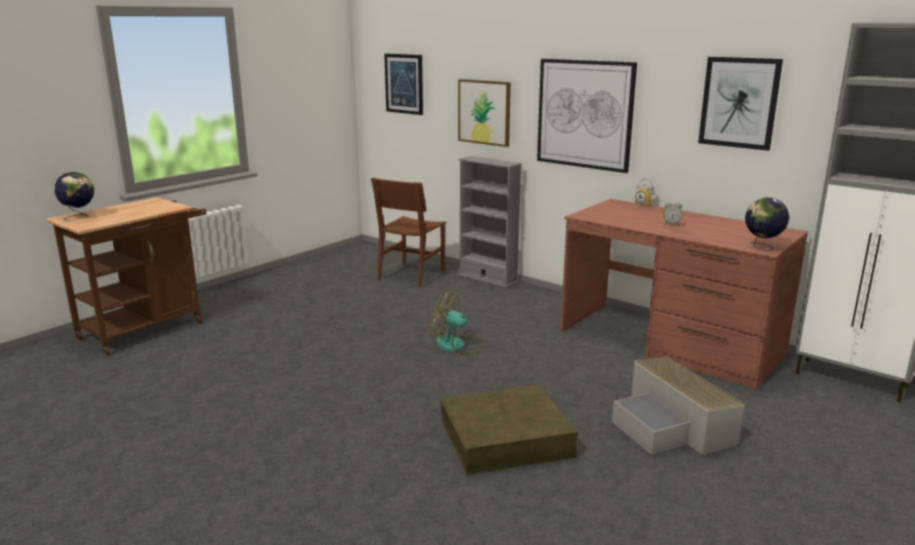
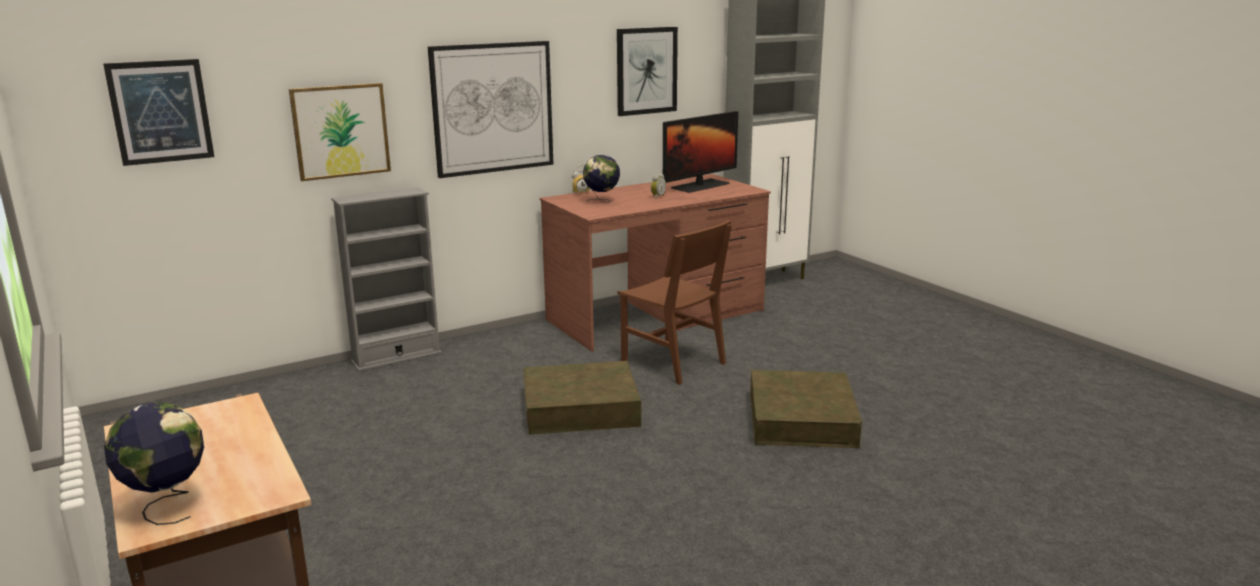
camera: 70 degrees left, 0 degrees up
(411, 275) = (313, 401): brown chair -> brown chair (673, 362)
(457, 345) = (581, 408): fan -> brown storage box
(672, 426) = (807, 351): grey storage box -> none
(742, 232) = (700, 186): none -> monitor
(762, 248) = (747, 189): globe -> globe (602, 201)

